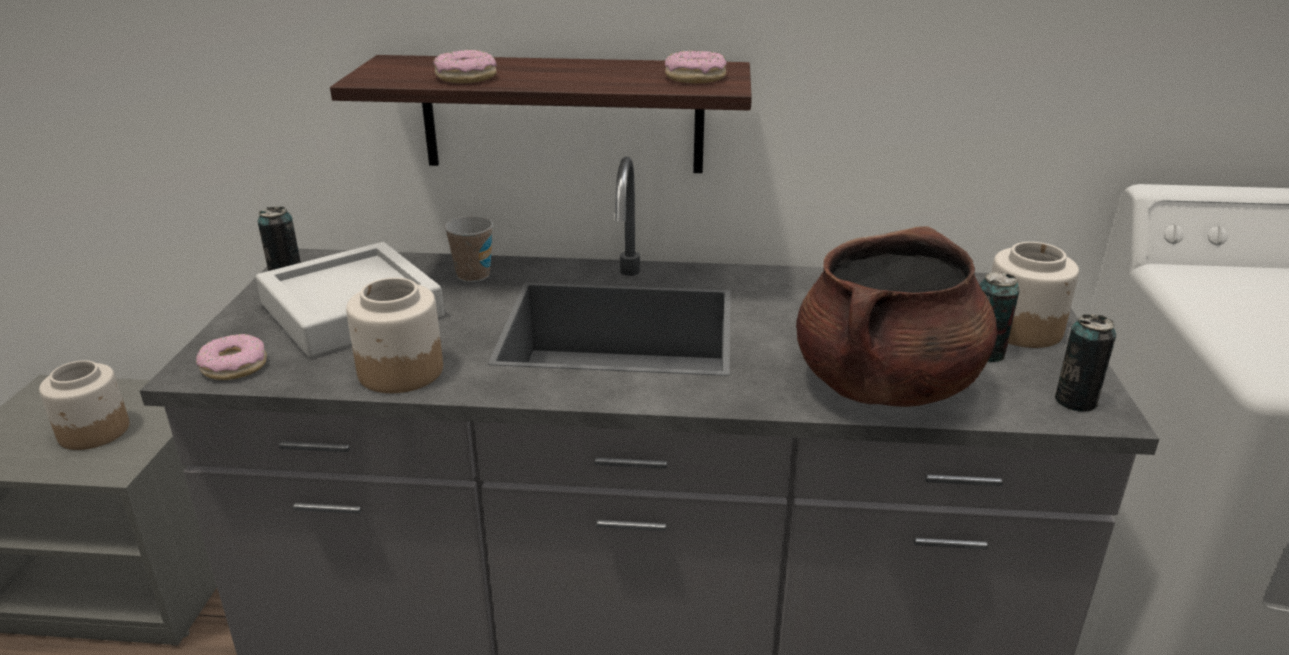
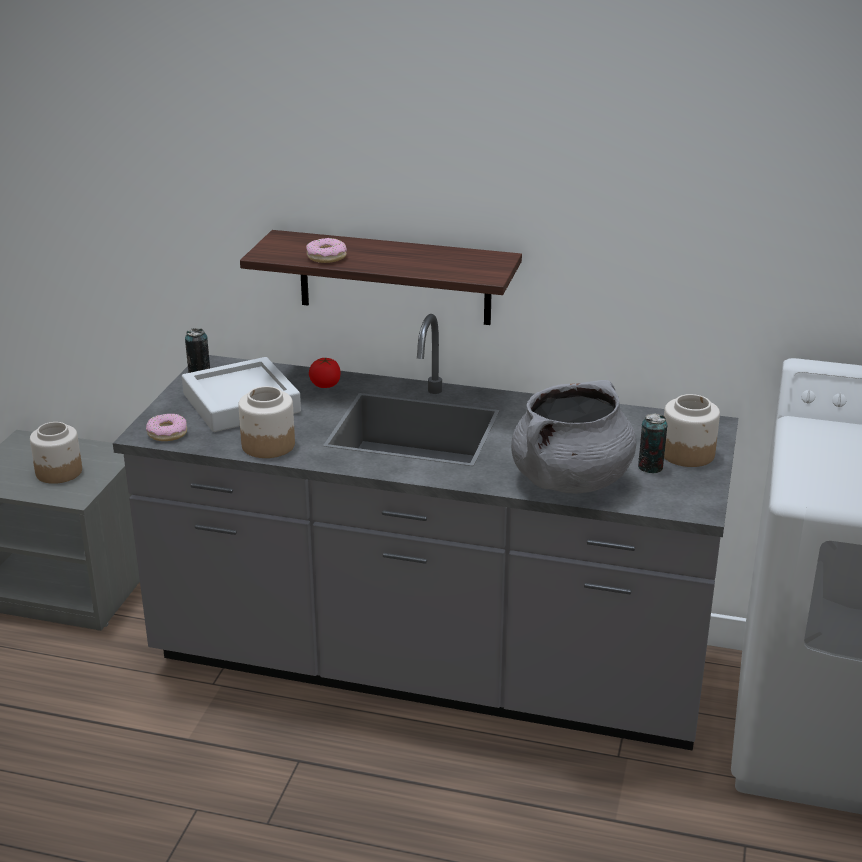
camera: 10 degrees right, 0 degrees up
(473, 275) = (325, 384): cup -> tomato
(695, 77) = (475, 267): donut -> none
(886, 385) = (571, 481): brown cooking pot -> grey cooking pot
(1075, 401) = (688, 501): can -> none

